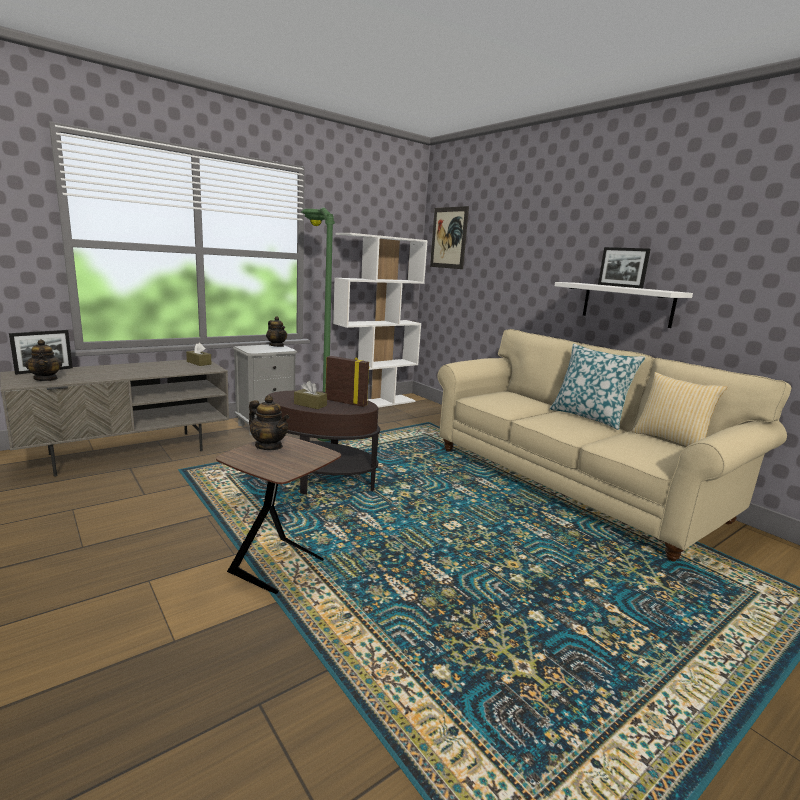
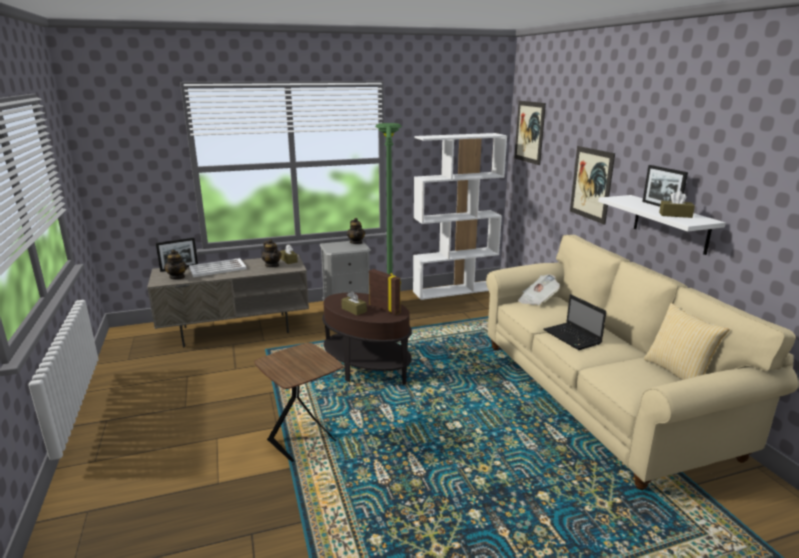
camera: 20 degrees right, 5 degrees up
(105, 370) = (218, 268): none -> white tray
(269, 446) = (295, 353): teapot -> teapot (272, 265)
(492, 392) = (536, 300): none -> newspaper
(528, 279) = (591, 184): none -> picture
(552, 420) = (573, 337): none -> laptop
(588, 417) = (617, 336): pillow -> none
(644, 289) = (675, 215): none -> brown tissue box

